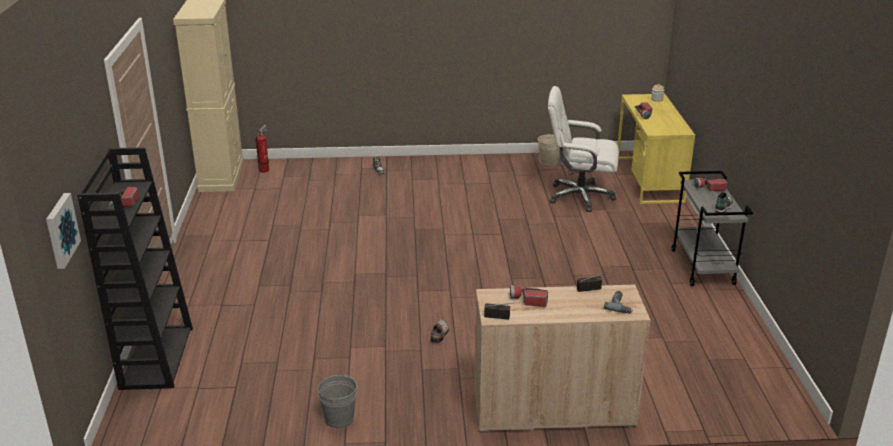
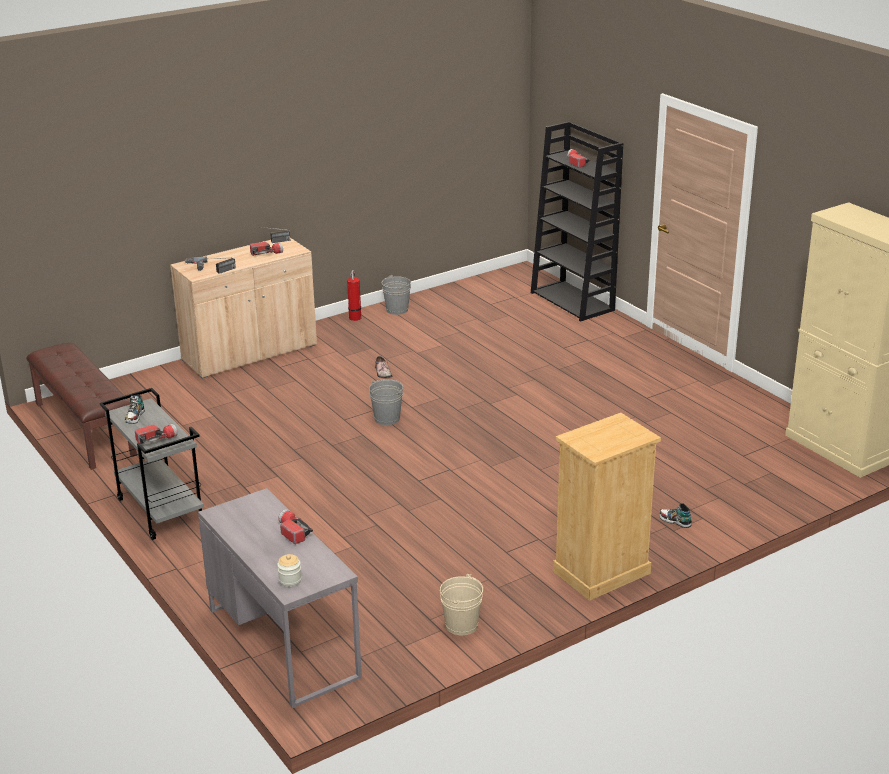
camera: 150 degrees right, 0 degrees up
(60, 230) = (550, 121): picture -> none
(264, 169) = (810, 474): fire extinguisher -> fire extinguisher (355, 318)
(451, 162) = (601, 572): none -> beige dresser
(479, 286) = (387, 418): none -> grey bucket
(579, 196) = (366, 569): white office chair -> none
(648, 179) = (283, 642): yellow desk -> grey desk
(762, 364) = (84, 429): none -> brown bench

